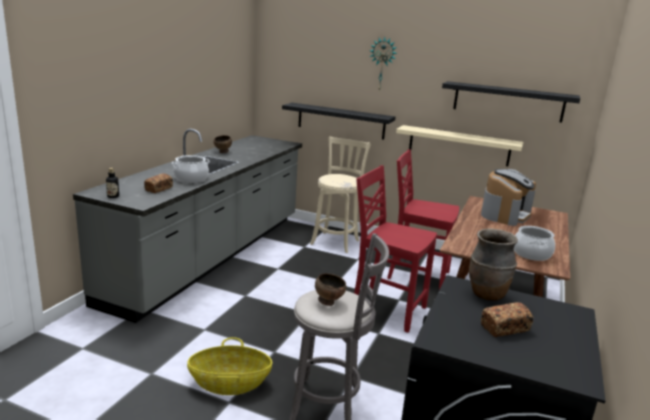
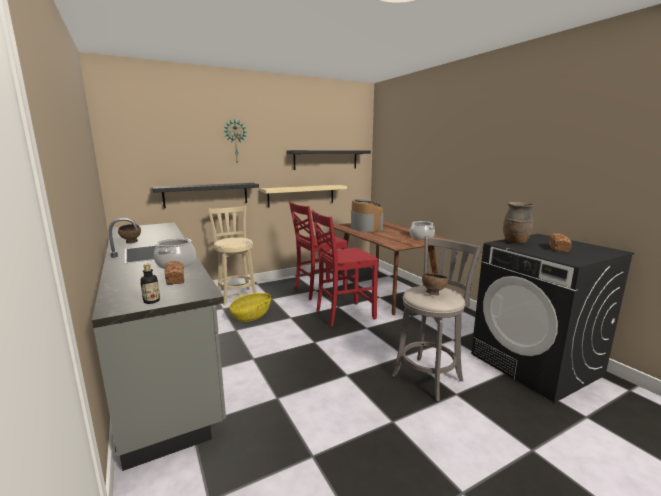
camera: 50 degrees left, 5 degrees down
(229, 383) = (368, 412): basket -> basket (251, 315)

